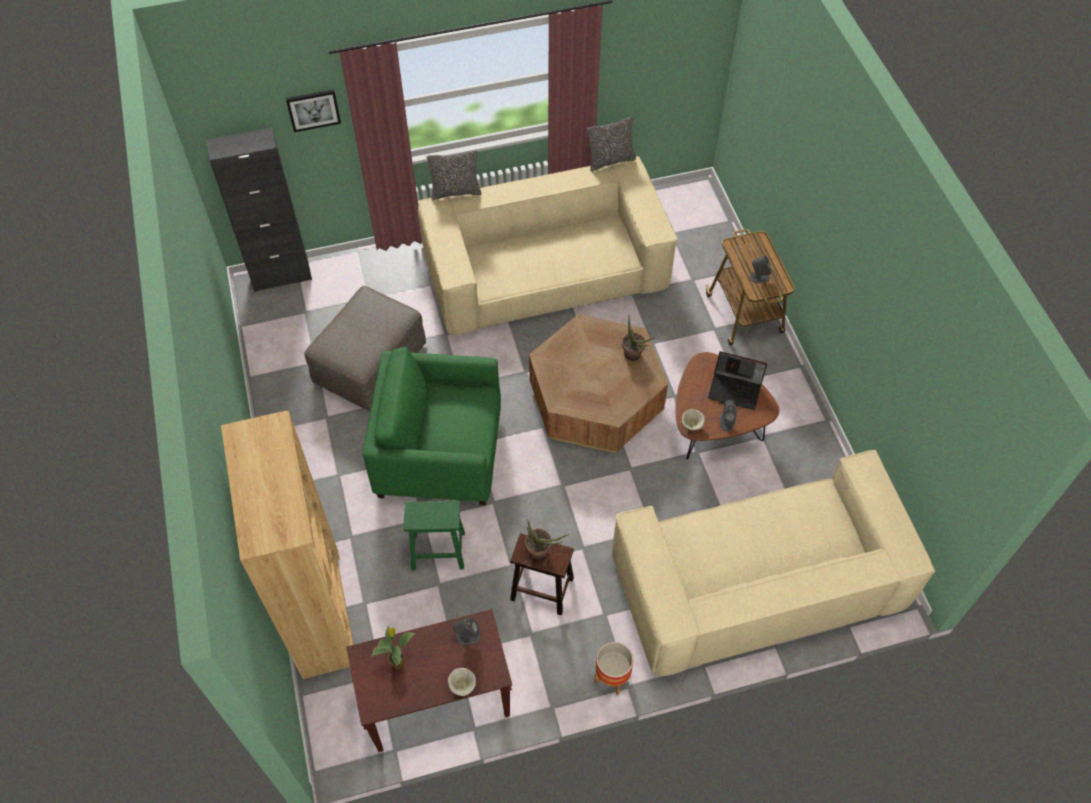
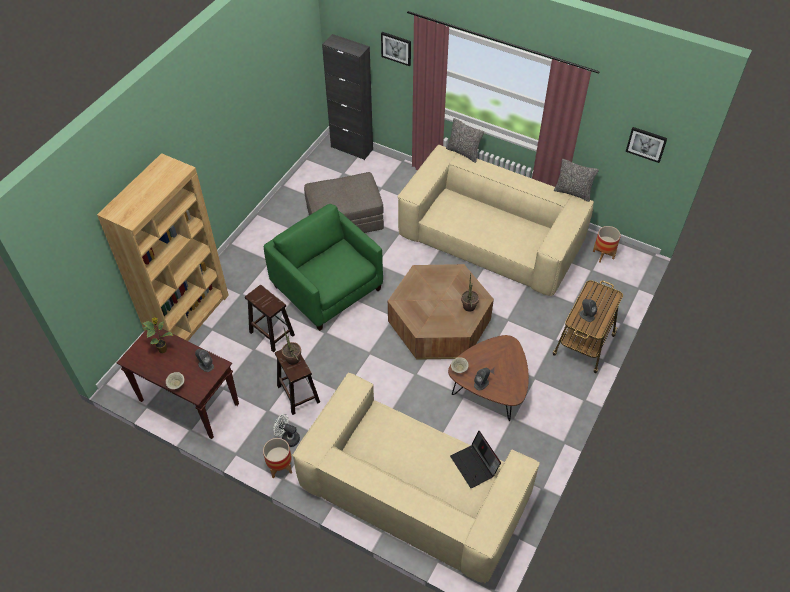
camera: 45 degrees right, 5 degrees down
(437, 551) = (271, 333): green stool -> brown stool
(585, 642) = (288, 438): none -> white fan
(665, 210) = (603, 255): none -> planter
(677, 57) = (646, 144): none -> picture
(735, 389) = (508, 371): laptop -> laptop (475, 466)

